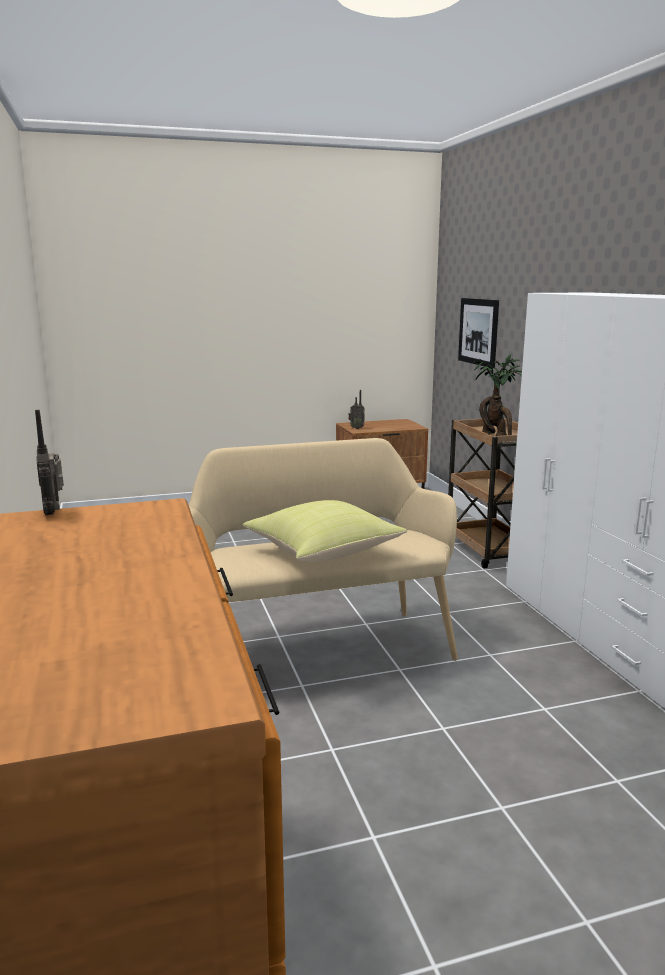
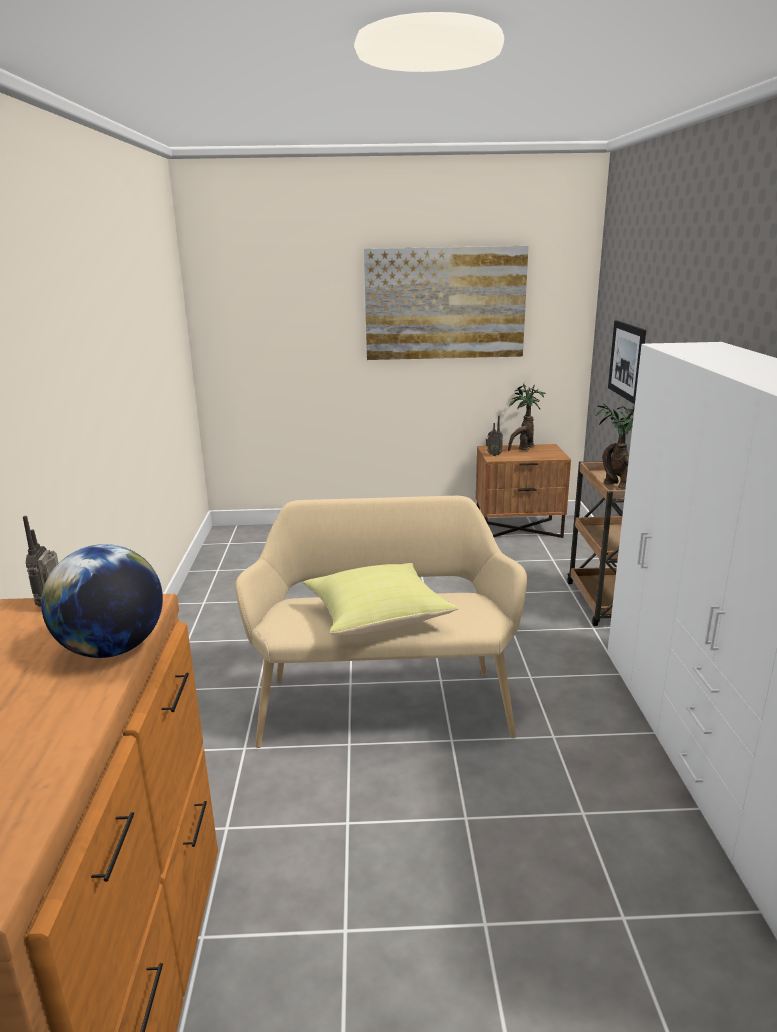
camera: 15 degrees right, 5 degrees up
(161, 536) = (112, 649): none -> globe
(302, 285) = (445, 303): none -> picture
(380, 423) = (523, 449): none -> potted plant

